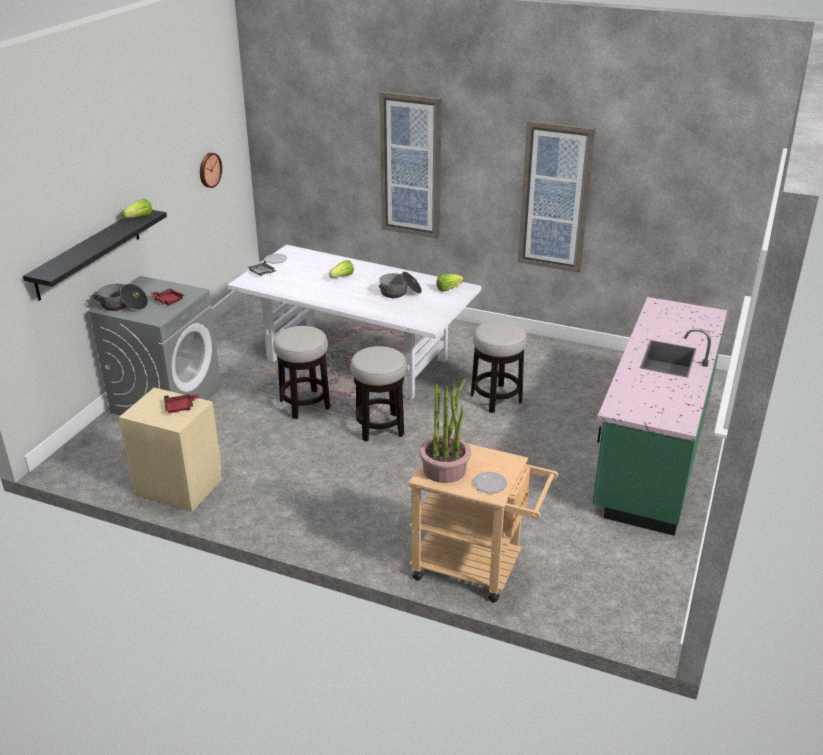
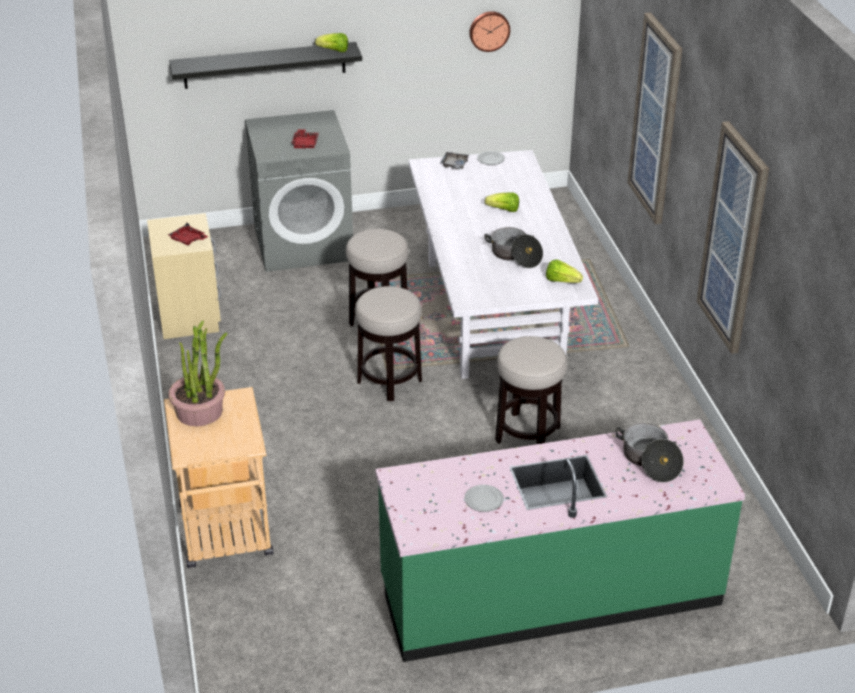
camera: 55 degrees right, 5 degrees up
(123, 305) = (272, 129): cooking pot -> cooking pot (649, 461)
(489, 484) = (198, 446): plate -> plate (483, 500)

